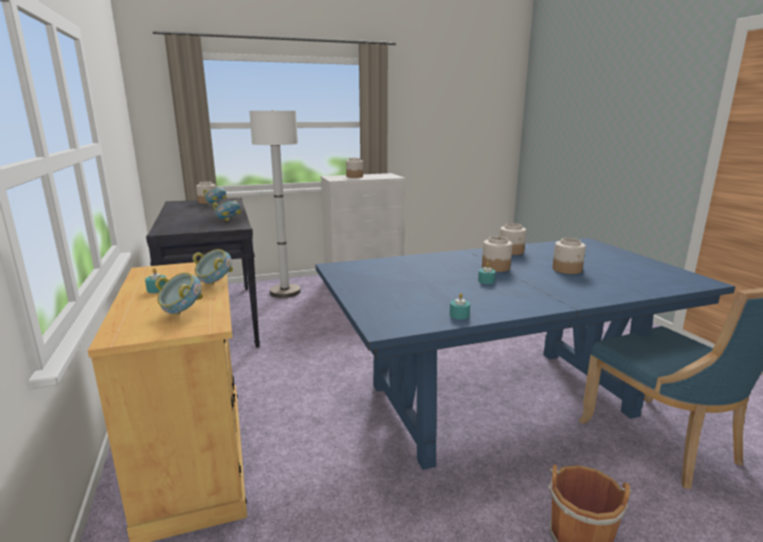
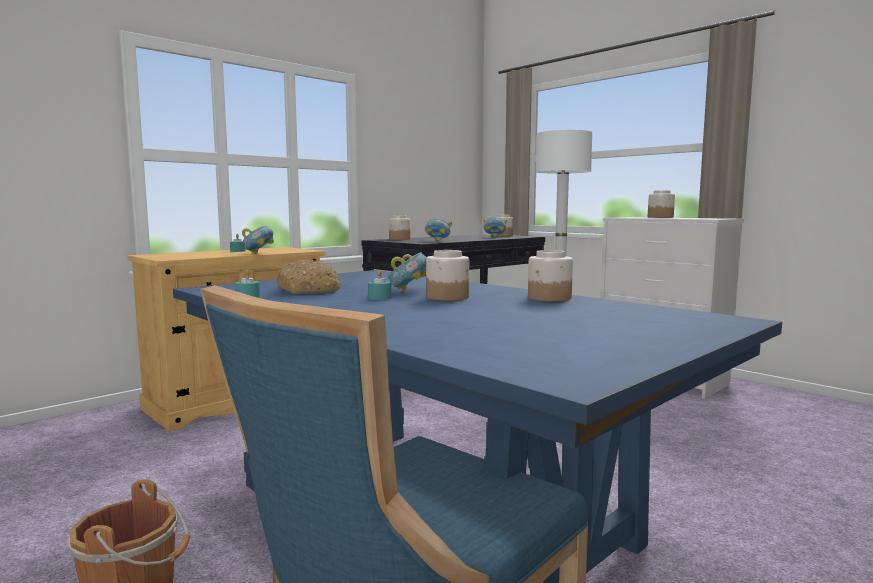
camera: 65 degrees right, 10 degrees down
(181, 312) = (191, 255): bowl -> bowl (408, 291)
(434, 294) = (309, 290): none -> bread
(567, 269) = (492, 316): jar -> jar (399, 239)

